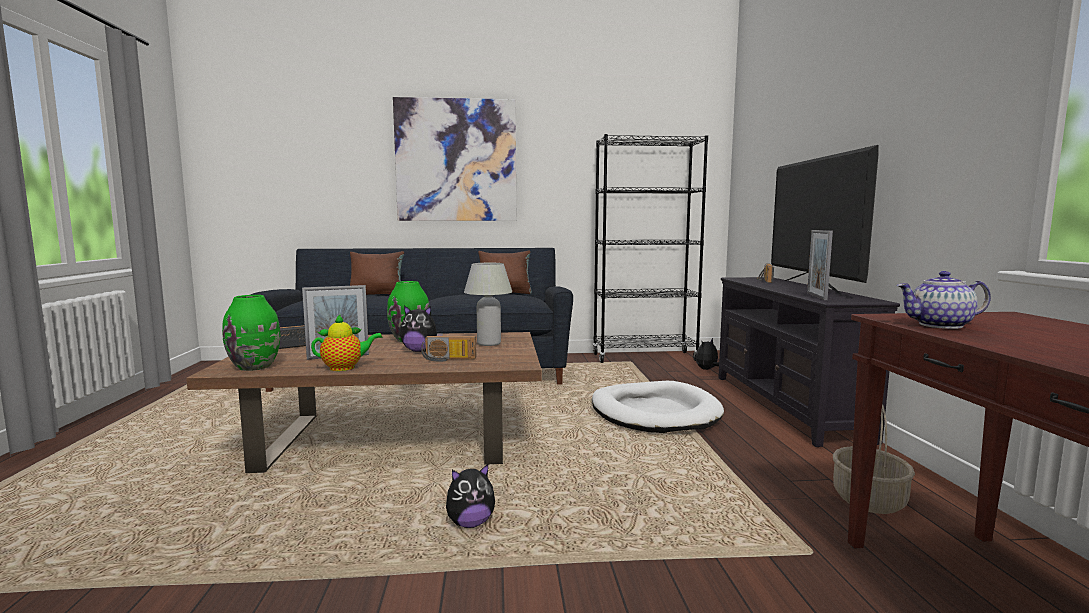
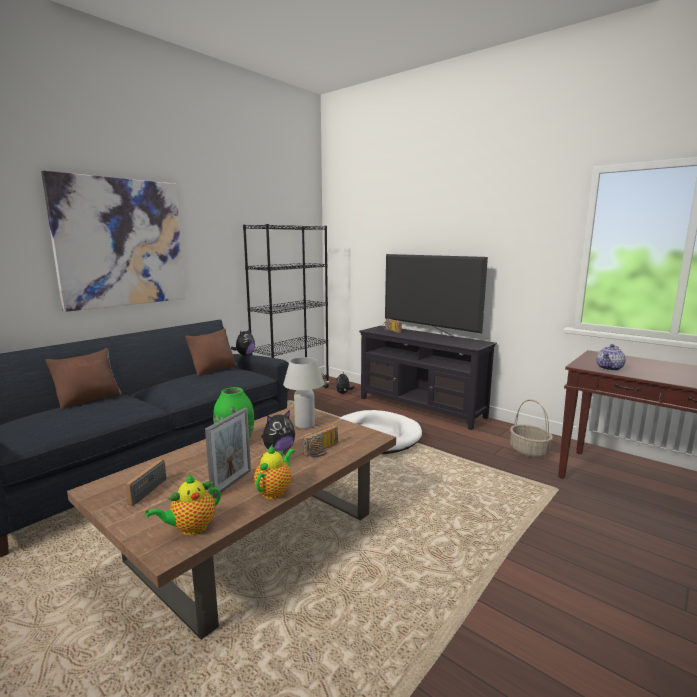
camera: 45 degrees left, 5 degrees up
(255, 367) = (190, 528): green vase -> teapot
(470, 523) = (430, 563): plush toy -> plush toy (245, 355)
(816, 296) = (457, 343): picture frame -> none

